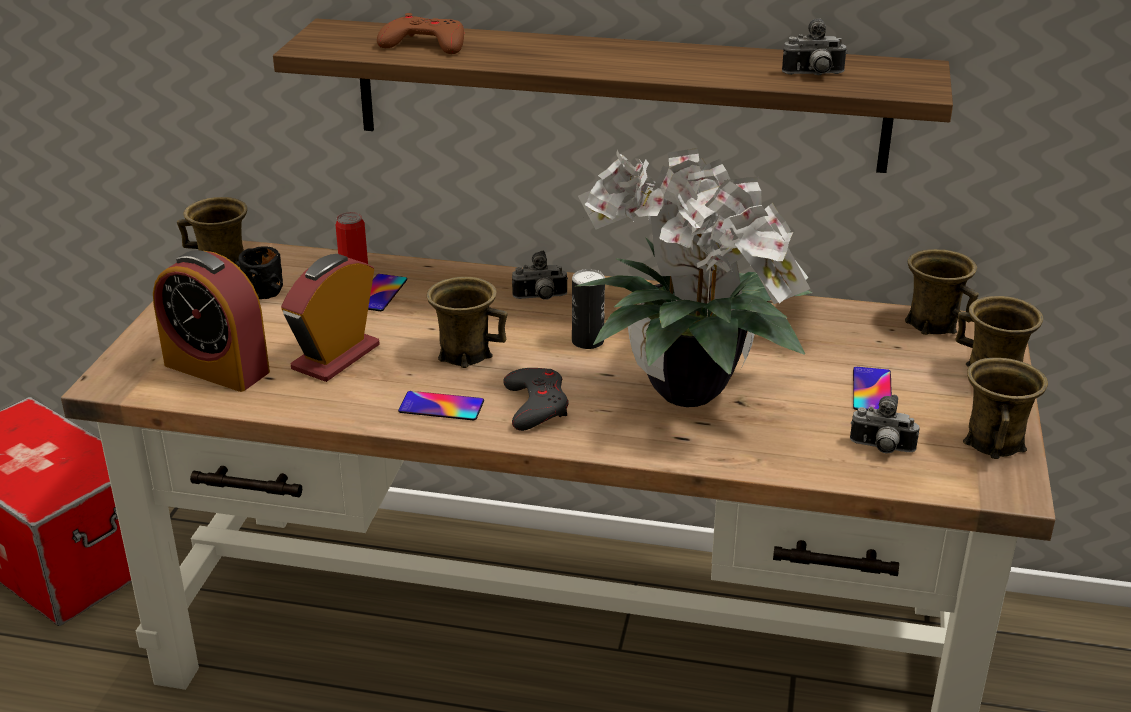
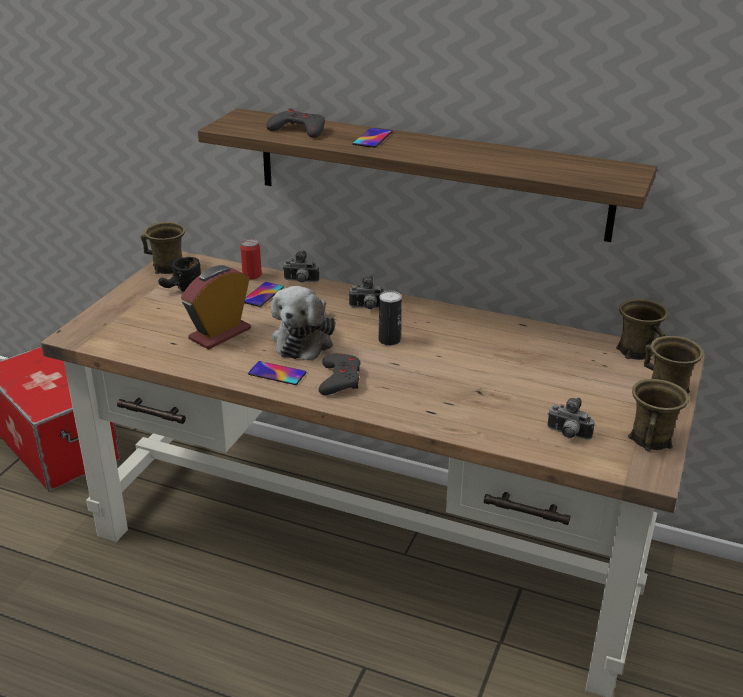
camera: 10 degrees right, 0 degrees up
(217, 368) = (142, 333): alarm clock -> none
(424, 44) = (298, 130): brown game controller -> grey game controller
(465, 353) = (305, 340): brown mug -> plush toy
(692, 397) = (447, 385): potted plant -> none
(813, 75) = (553, 169): camera -> camera (300, 281)
(872, 390) = (575, 394): phone -> phone (372, 138)

